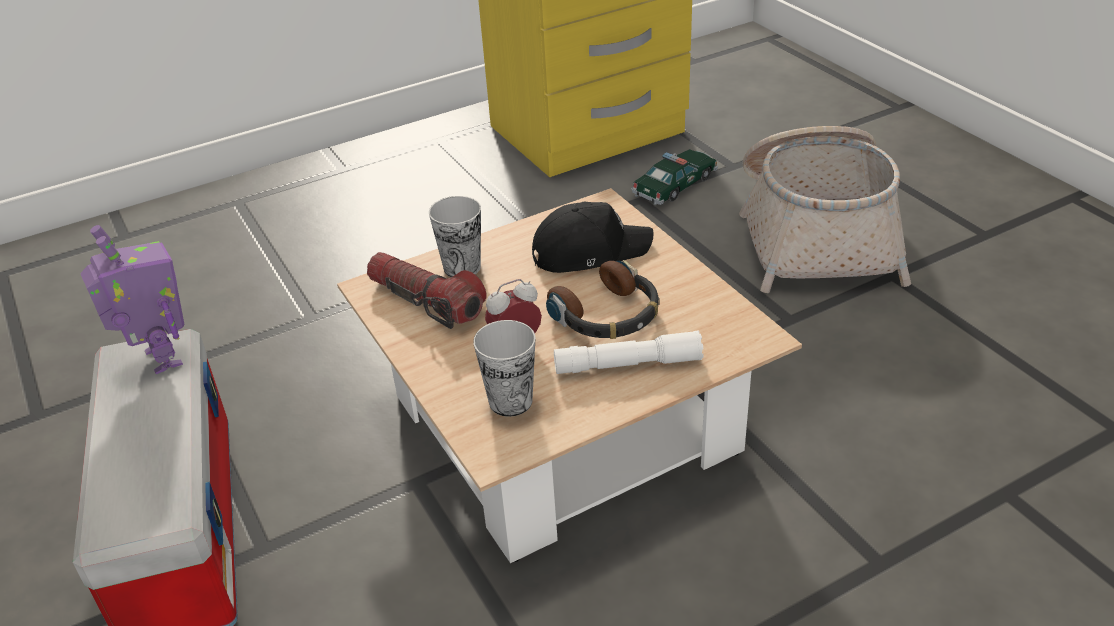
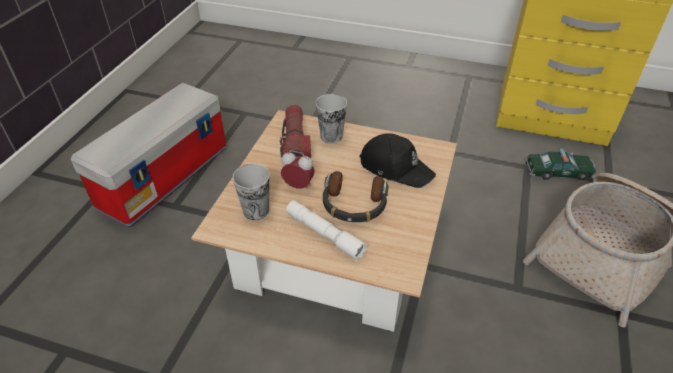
camera: 45 degrees right, 5 degrees up
(160, 359) = (189, 100): toy robot -> none

